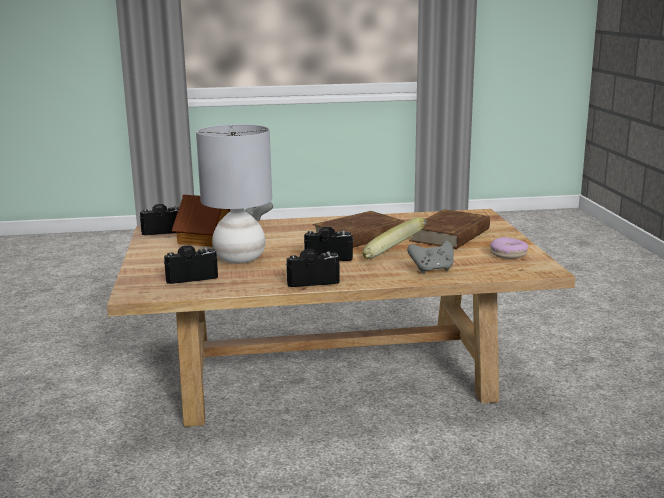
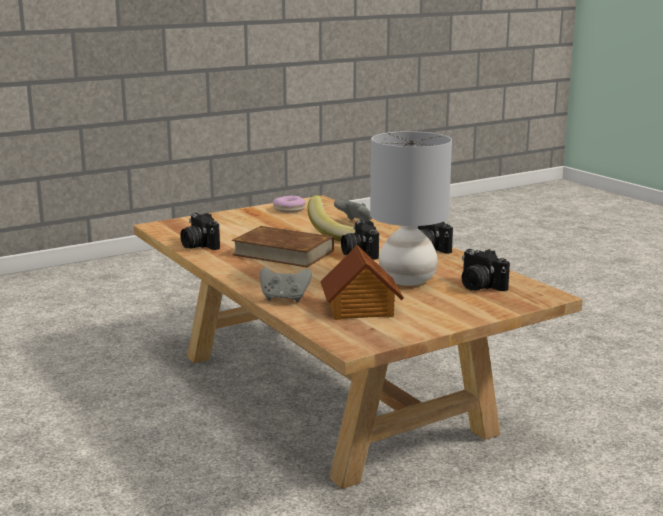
camera: 115 degrees left, 0 degrees up
(163, 231) = (353, 337): camera -> camera (198, 245)
(451, 235) = (248, 227): brown book -> none

